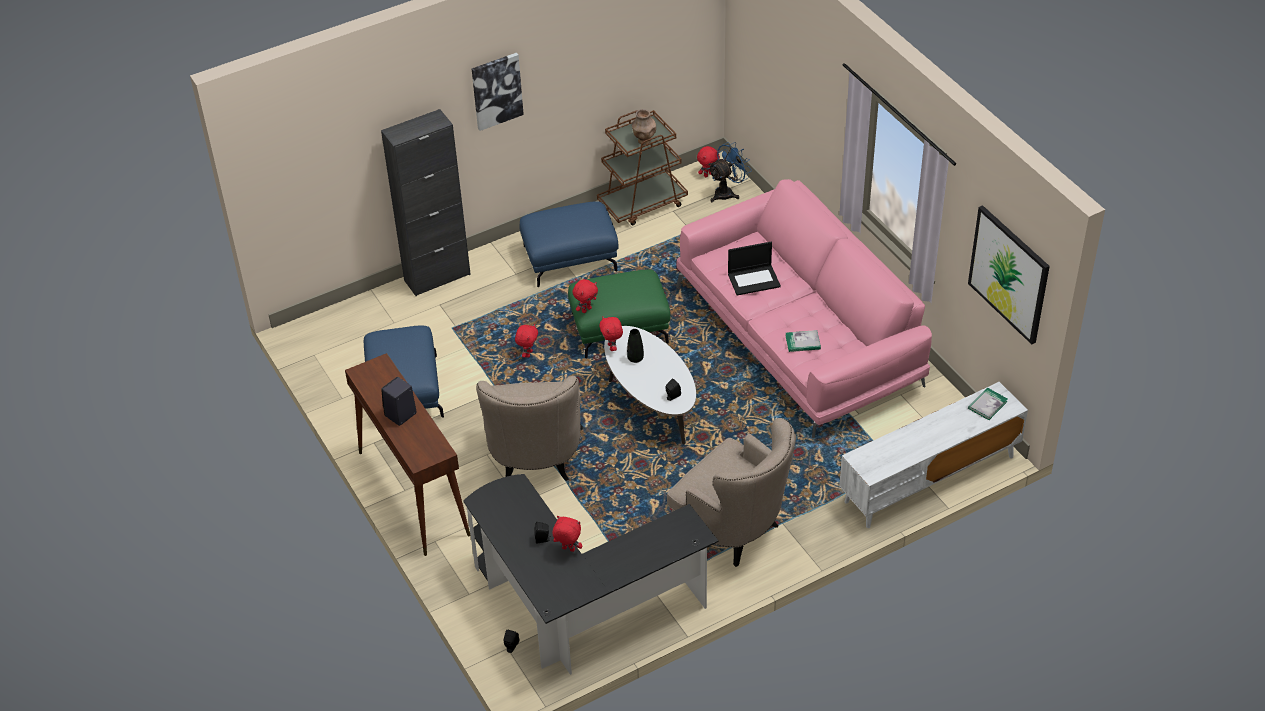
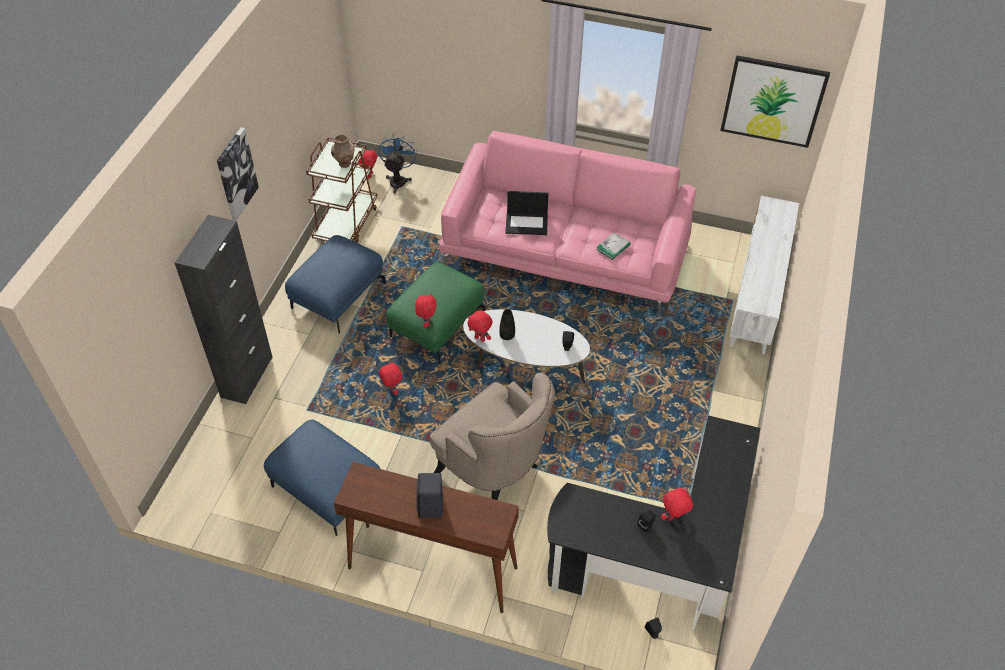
camera: 45 degrees left, 5 degrees up
(733, 531) = (690, 418): beige armchair -> none
(754, 280) = (527, 223): laptop -> laptop turned 60 degrees clockwise
(987, 405) = (774, 215): book -> none

